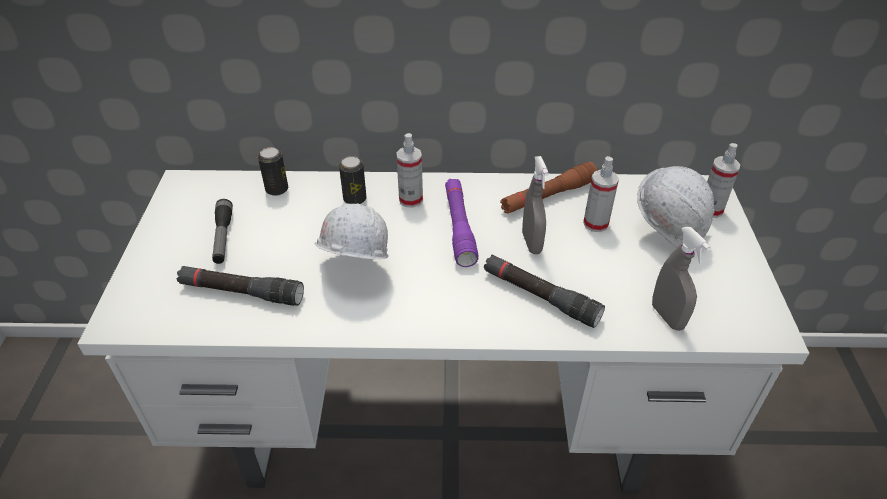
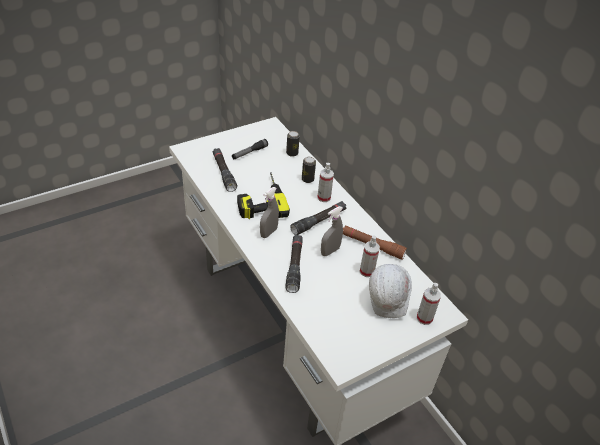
camera: 55 degrees right, 0 degrees up
(353, 272) = (260, 199): white hard hat -> power drill
(459, 227) = (319, 221): purple flashlight -> black flashlight
(667, 317) = (318, 319): grey spray bottle -> grey spray bottle (268, 232)

